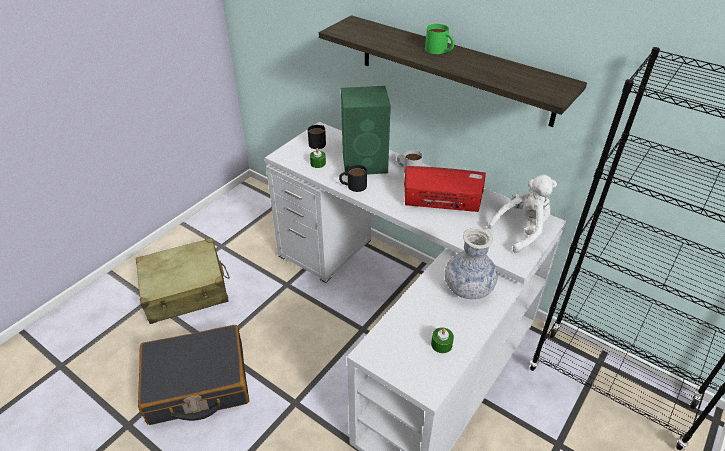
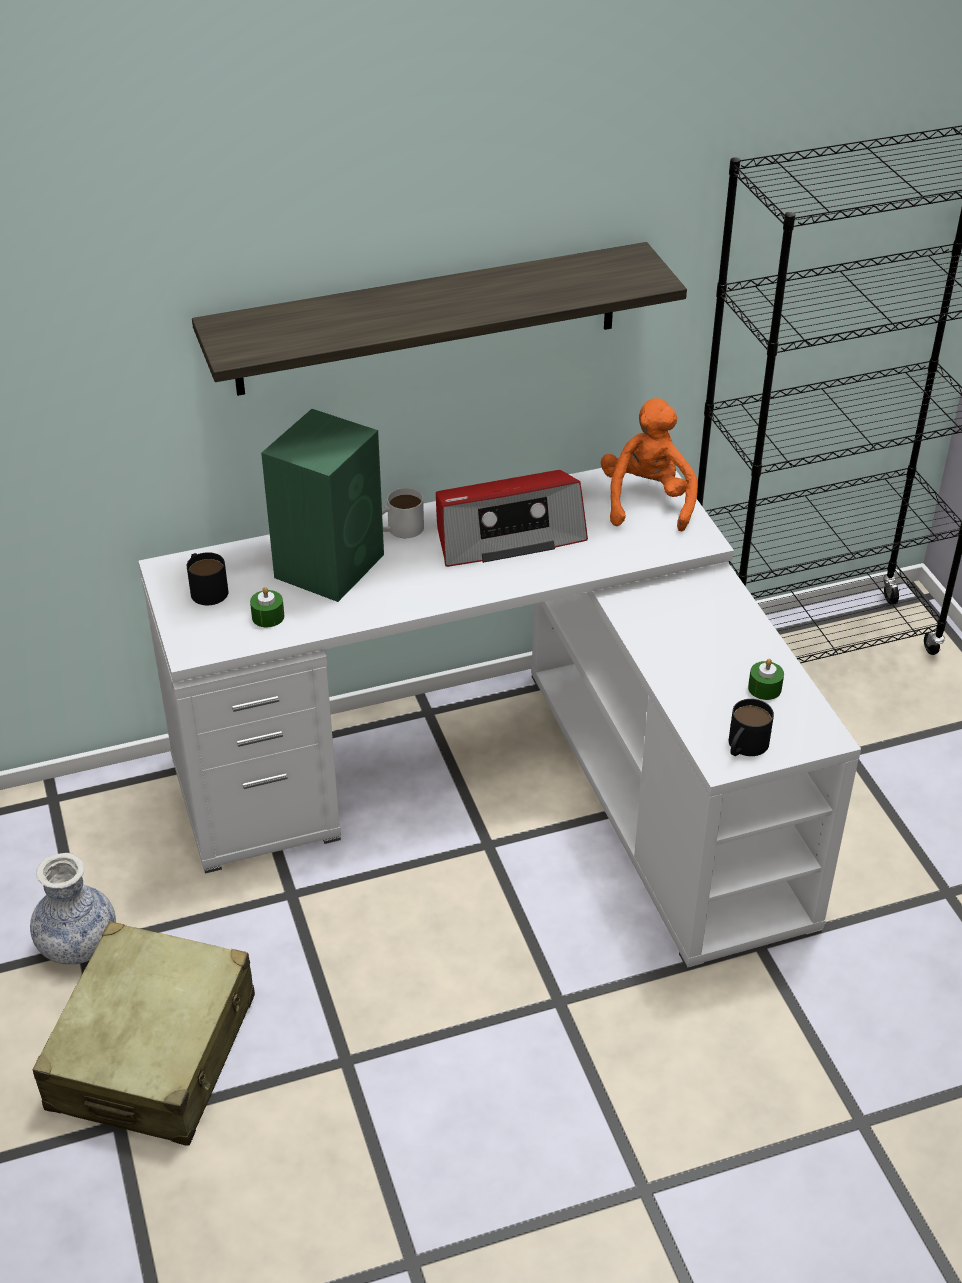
camera: 55 degrees left, 0 degrees up
(197, 384) = (407, 1121): black suitcase -> none
(353, 185) = (374, 605): black mug -> black mug (744, 747)
(439, 50) = (427, 299): green mug -> none
(442, 199) = (507, 534): radio -> radio turned 150 degrees counterclockwise
(468, 288) = (690, 613): vase -> vase (78, 944)
(522, 230) = (647, 501): white plush toy -> orange plush toy

